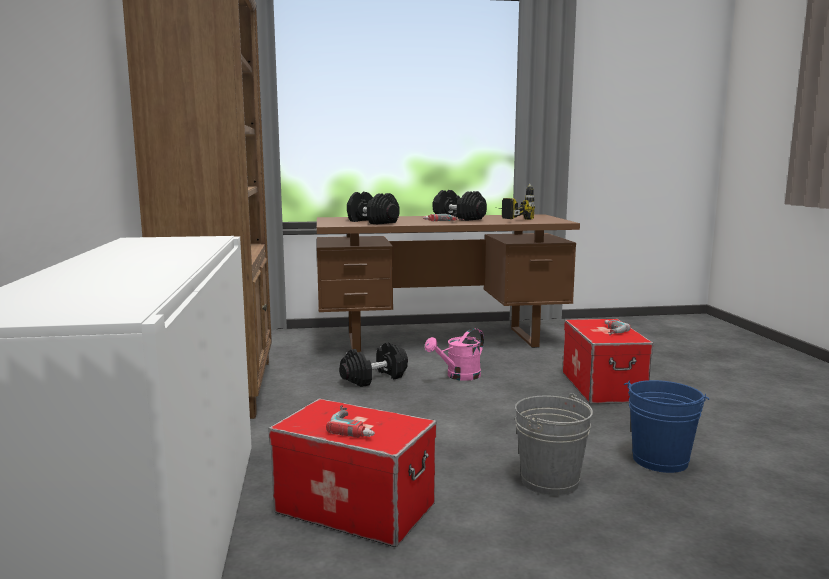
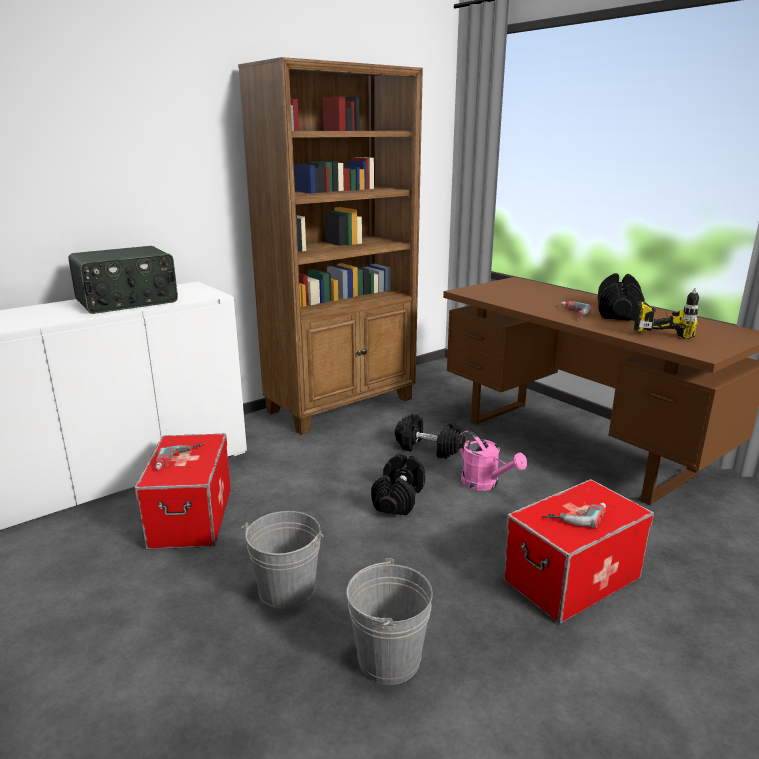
camera: 60 degrees right, 10 degrees up
(154, 253) = (127, 302): none -> radio
(372, 222) = (513, 295): black dumbbell -> black dumbbell (398, 498)
(459, 376) = (485, 484): pink watering can -> pink watering can turned 150 degrees counterclockwise
(660, 460) = (389, 659): blue bucket -> grey bucket

